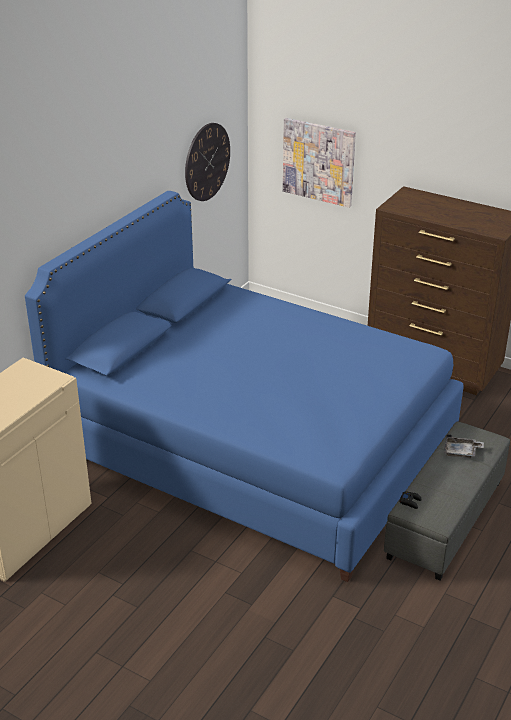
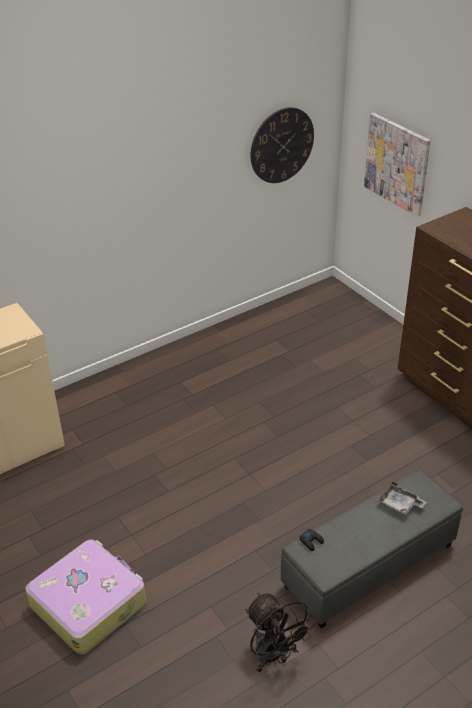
camera: 25 degrees right, 5 degrees up
(217, 632) = (89, 603): none -> suitcase
(254, 447) = (236, 433): blue bed -> none
(416, 616) = (274, 656): none -> black fan

